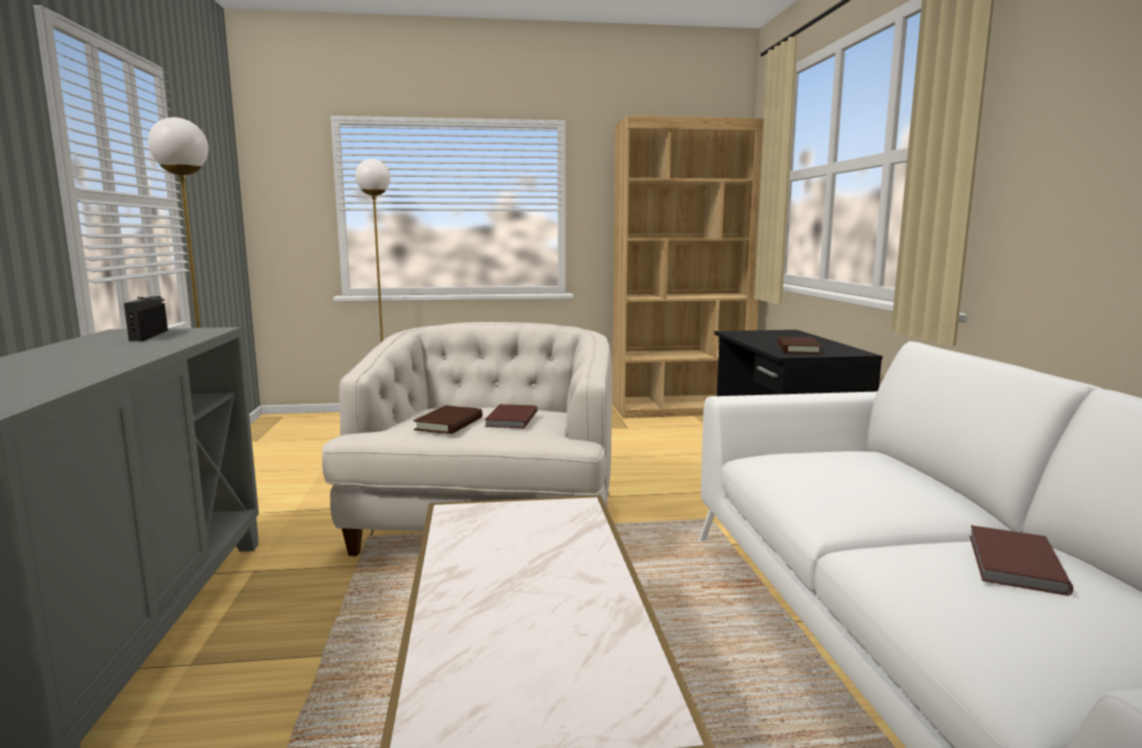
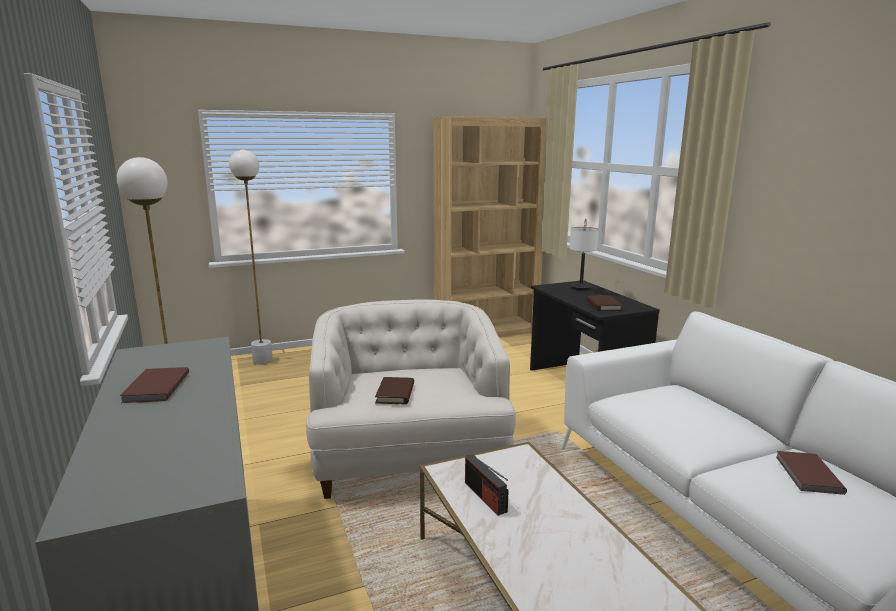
camera: 15 degrees left, 5 degrees up
(149, 335) = (171, 358): radio -> radio (485, 496)
(510, 419) = (435, 383): brown book -> brown book (154, 388)
(780, 336) = (580, 290): none -> table lamp

